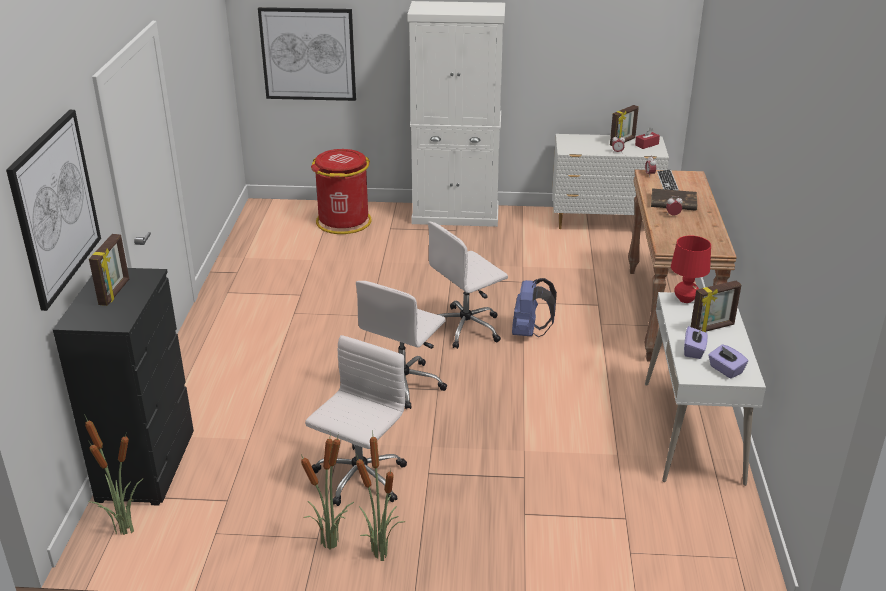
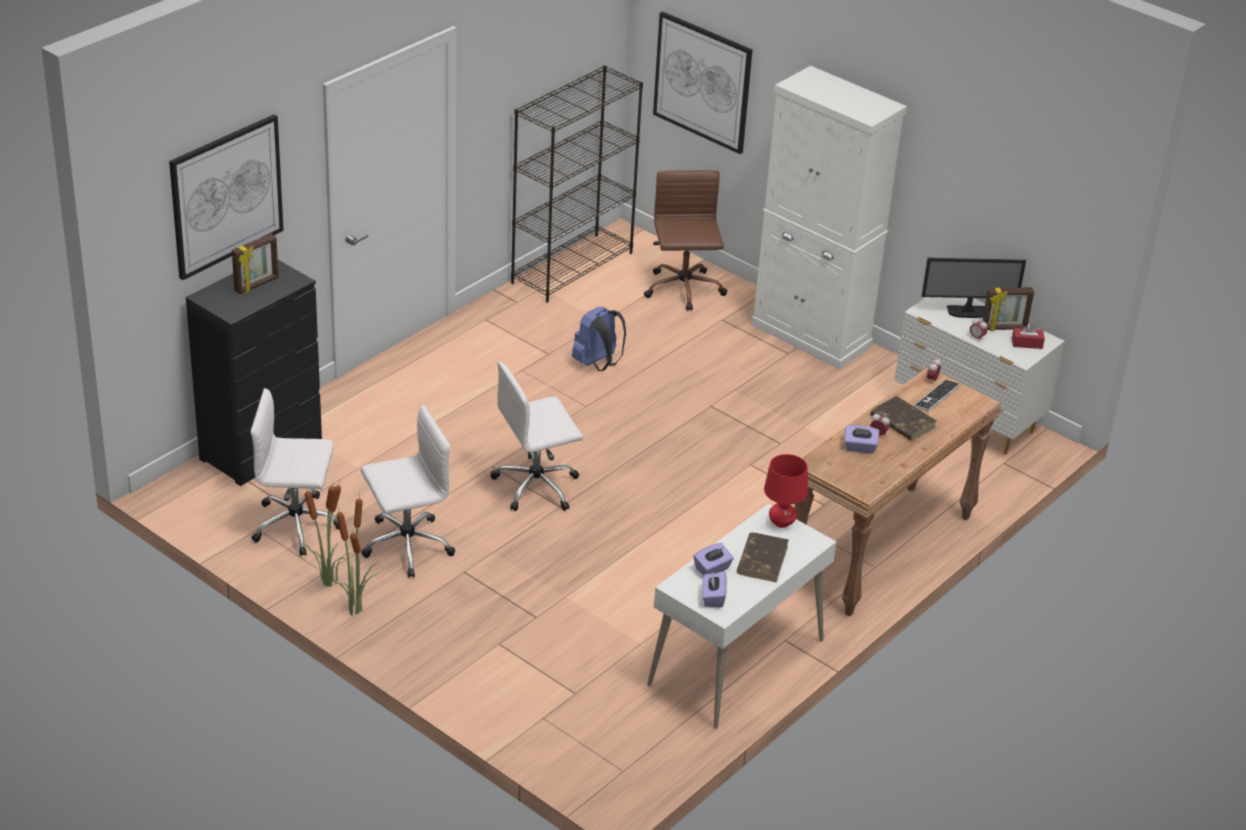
camera: 35 degrees right, 5 degrees up
(124, 529) = (200, 491): potted plant -> none
(251, 237) = (572, 267): none -> black bookcase
(343, 222) = (683, 290): red trash can -> brown office chair
(467, 327) = (661, 463): white office chair -> white office chair (297, 525)
(529, 332) = (715, 497): blue backpack -> blue backpack (598, 364)
(591, 142) = (967, 312): none -> monitor
(675, 227) = (860, 447): none -> purple tissue box
(712, 328) = (762, 559): picture frame -> brown book

